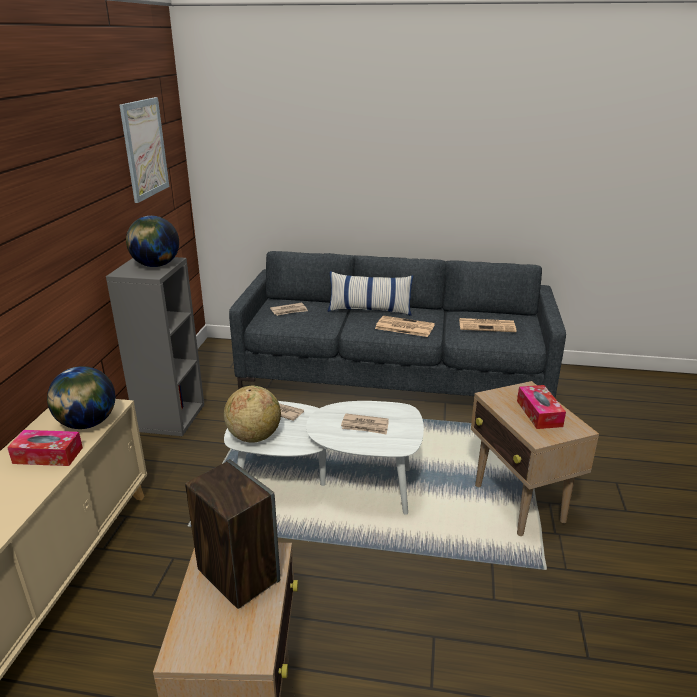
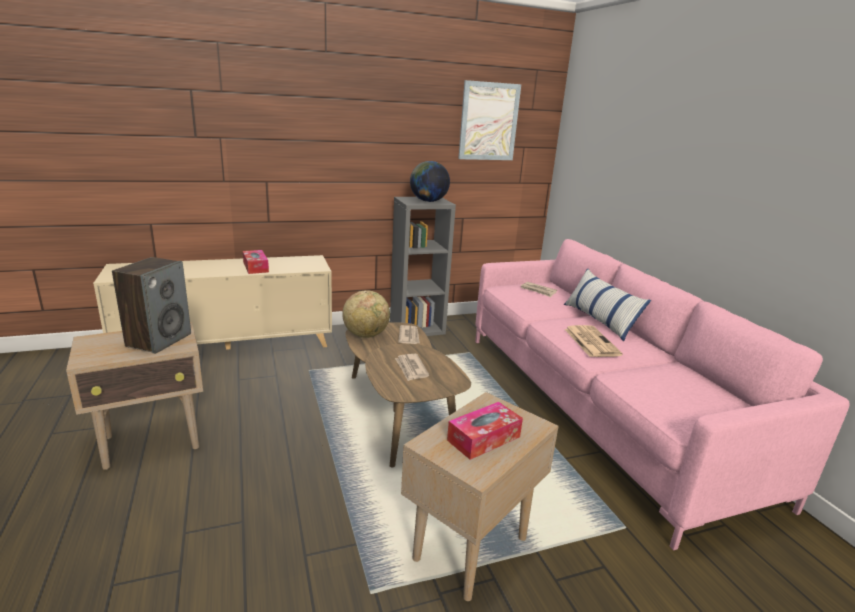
camera: 60 degrees right, 5 degrees down
(87, 424) = (294, 267): globe -> none
(326, 483) = (399, 412): white coffee table -> brown coffee table
(393, 379) = (598, 407): grey sofa -> pink sofa
(487, 326) = (677, 387): newspaper -> none

